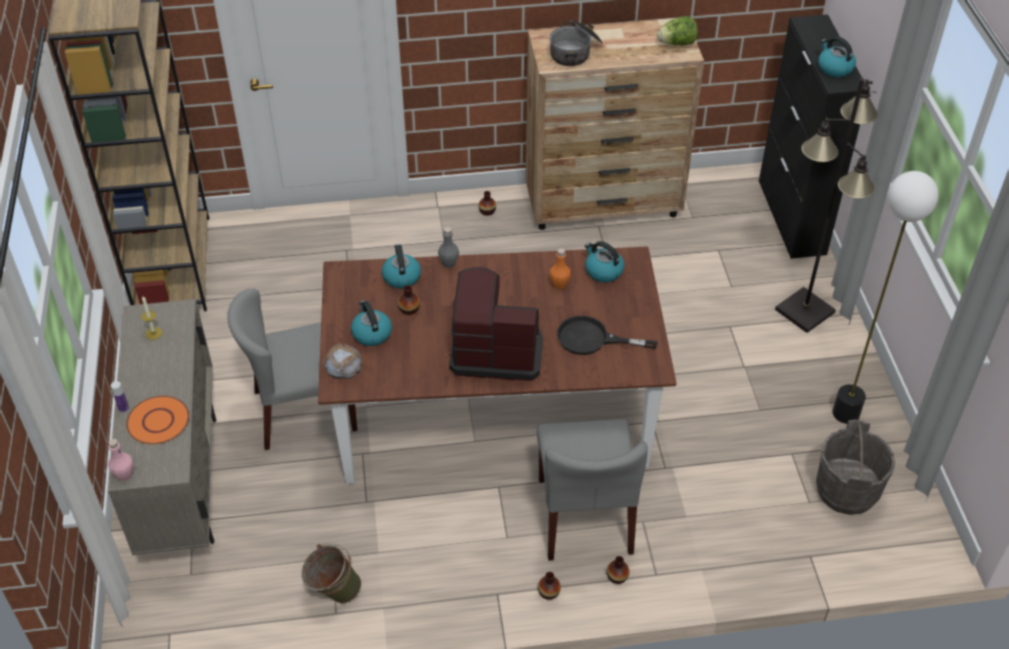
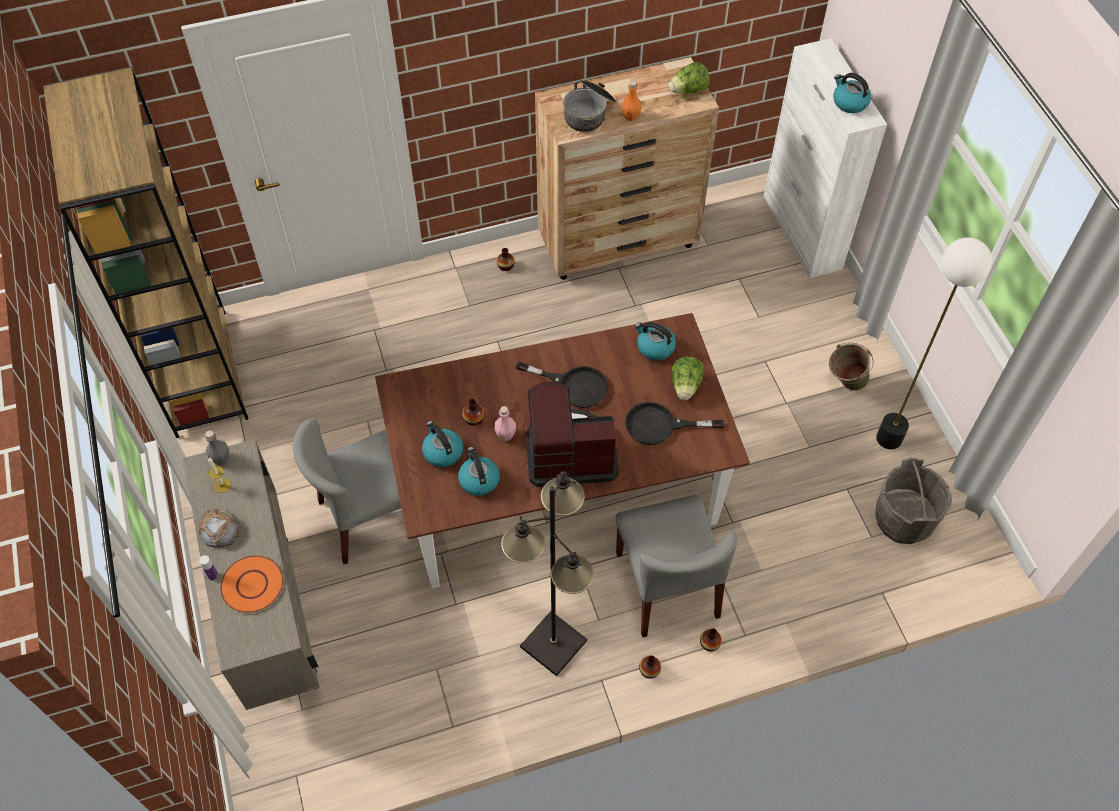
camera: 10 degrees left, 10 degrees up
(124, 475) = (233, 650): pink bottle -> pink bottle (505, 435)
(333, 593) = (445, 706): green bucket -> green bucket (844, 384)
(343, 364) = (422, 491): bread -> bread (219, 530)
(401, 276) = (457, 382): kettle -> kettle (478, 480)
(449, 263) = (501, 360): grey bottle -> grey bottle (221, 459)
(515, 294) = (574, 386): none -> black frying pan
(559, 284) = (615, 369): orange bottle -> orange bottle (630, 116)
(626, 308) = (685, 386): none -> lettuce
(791, 217) = (802, 232): black cabinet -> white cabinet
(805, 311) = (833, 334): black floor lamp -> black floor lamp (554, 644)

